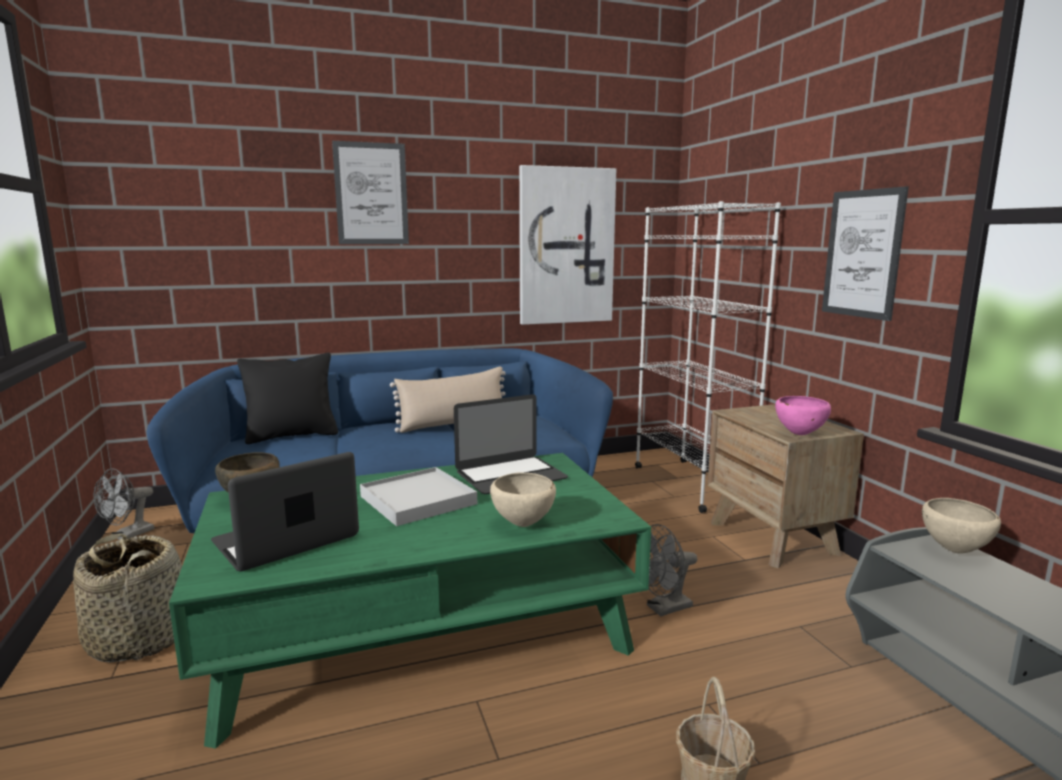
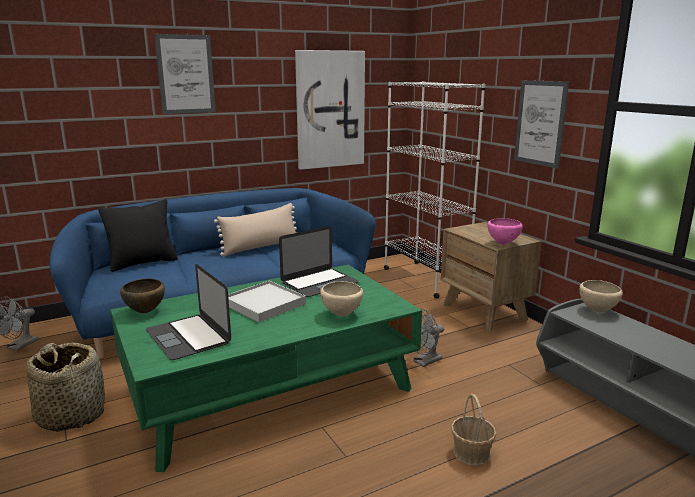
camera: 10 degrees left, 5 degrees up
(286, 539) = (188, 336): laptop -> laptop turned 75 degrees counterclockwise

